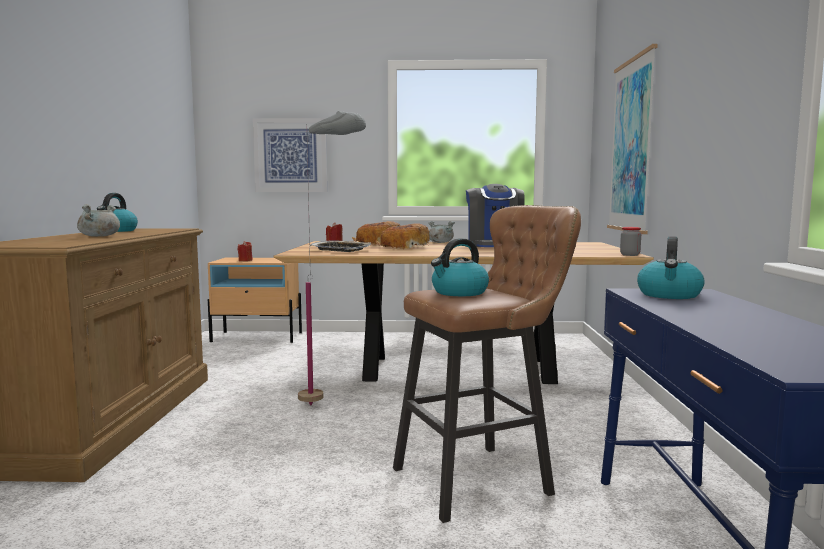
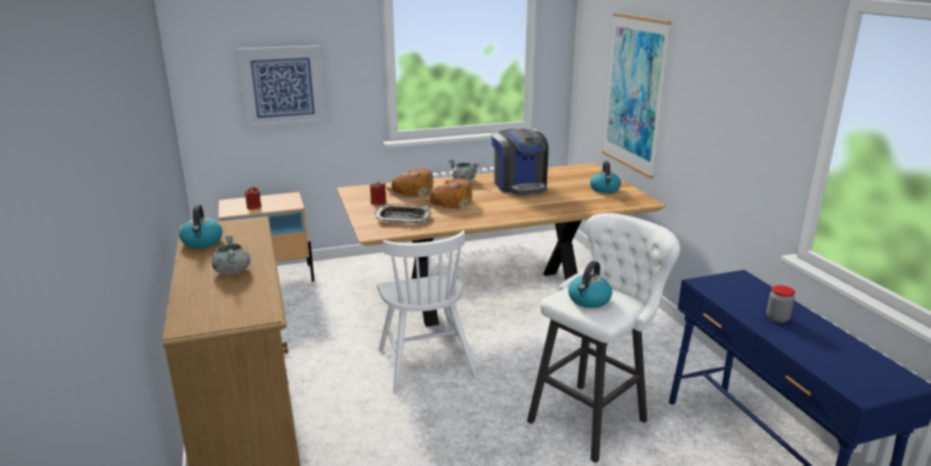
camera: 20 degrees left, 15 degrees up
(333, 403) = (425, 360): grey floor lamp -> white chair
(487, 477) = (595, 414): brown stool -> white stool
(630, 255) = (646, 202): jar -> jar (777, 318)
(669, 295) = (730, 288): kettle -> kettle (605, 189)

